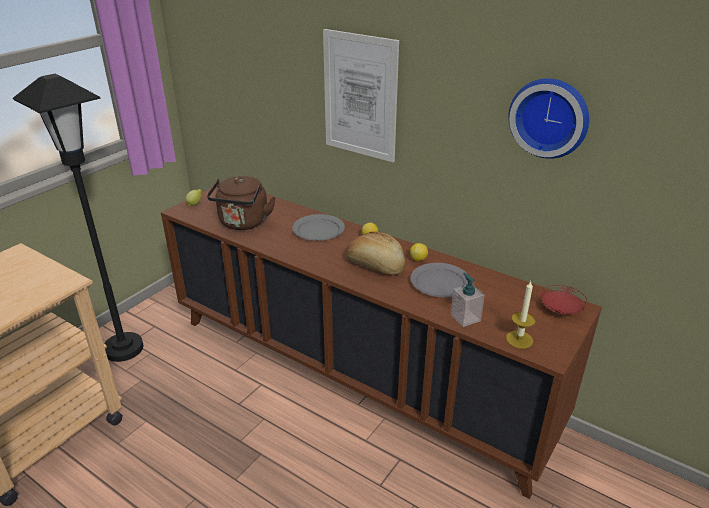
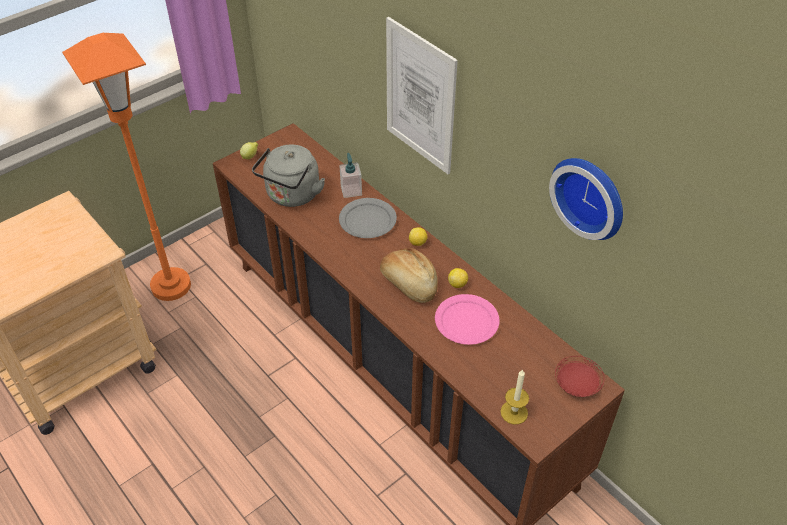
camera: 15 degrees right, 15 degrees up
(123, 348) = (171, 285): black floor lamp -> orange floor lamp
(243, 223) = (292, 196): brown kettle -> grey kettle
(440, 283) = (466, 322): grey plate -> pink plate
(465, 318) = (472, 373): soap dispenser -> soap dispenser (351, 190)

